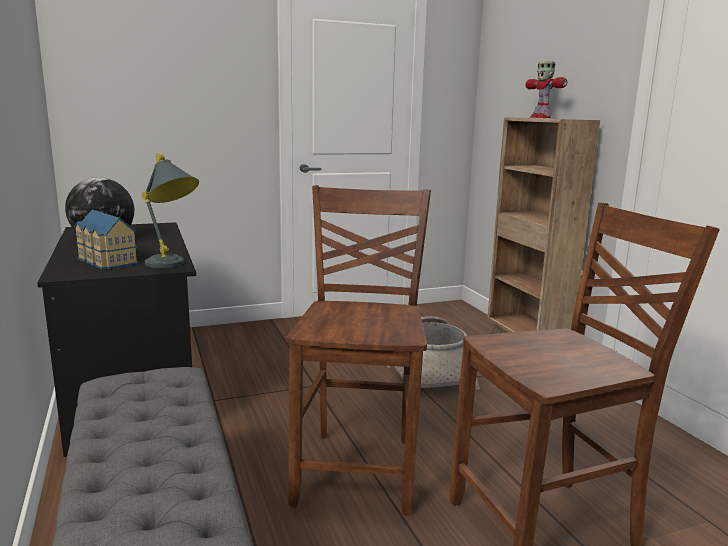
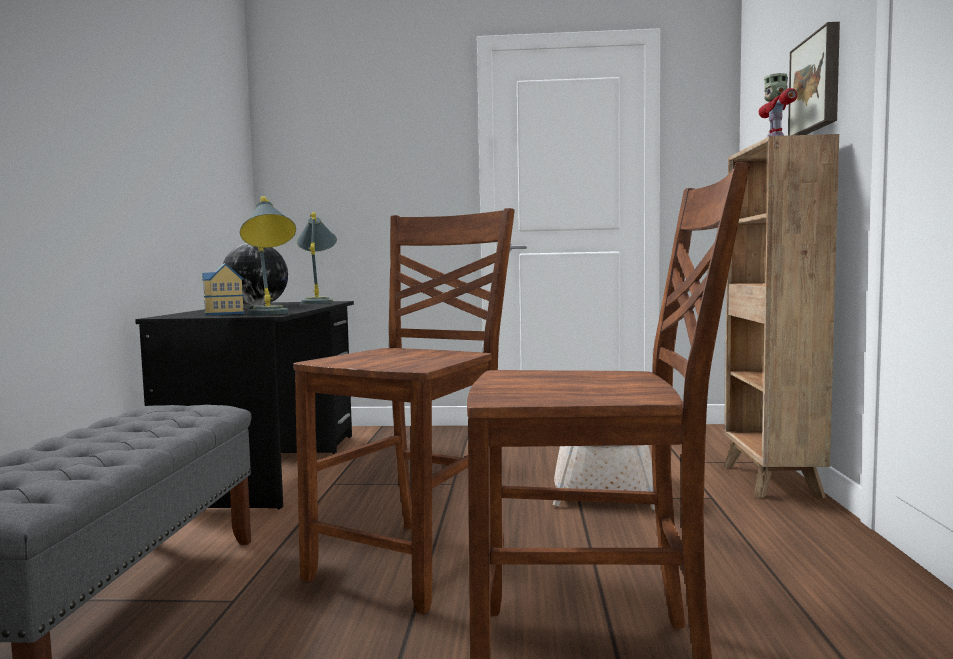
camera: 25 degrees right, 10 degrees down
(149, 227) = (318, 302): none -> grey table lamp
(575, 73) = (817, 83): none -> picture

